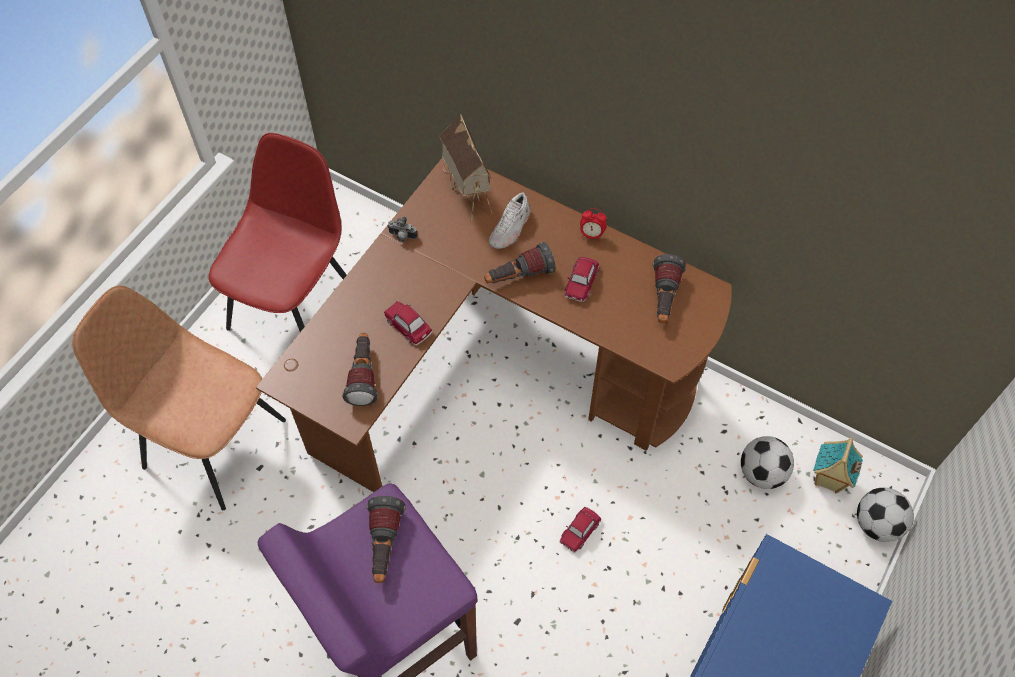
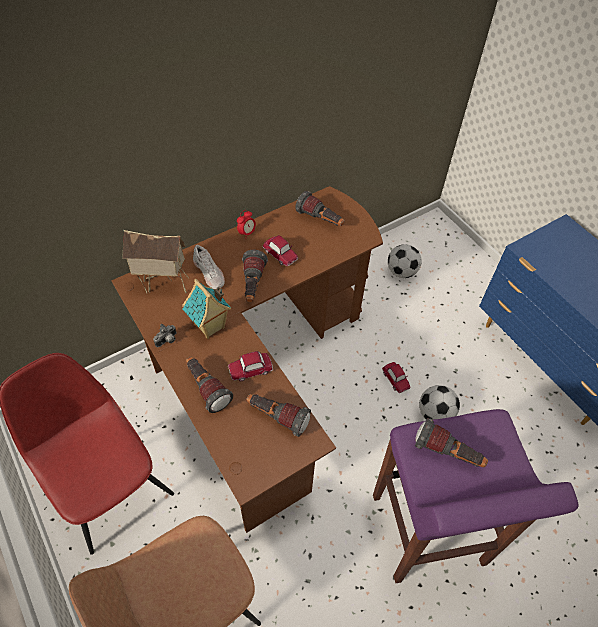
camera: 65 degrees left, 5 degrees down
(365, 298) = (207, 388): none -> flashlight
(827, 480) = (420, 246): toy house -> toy house (210, 327)
(876, 524) = (455, 239): football -> football (434, 414)

